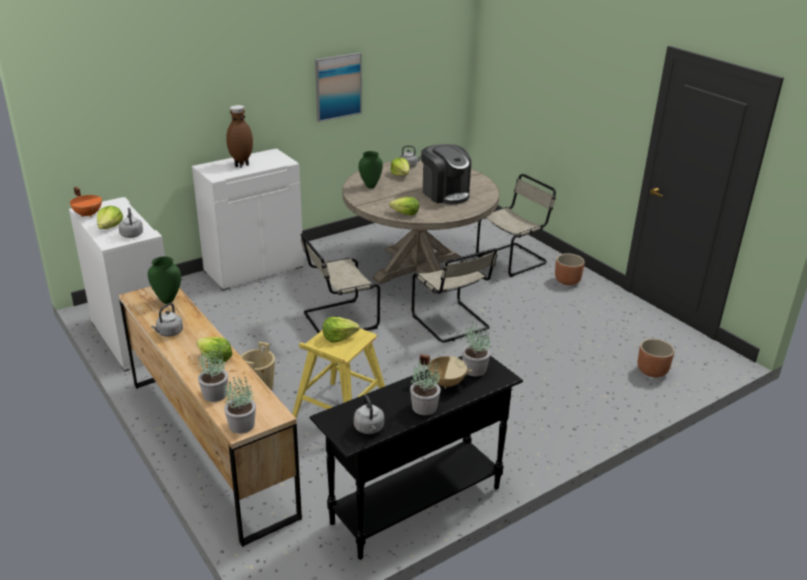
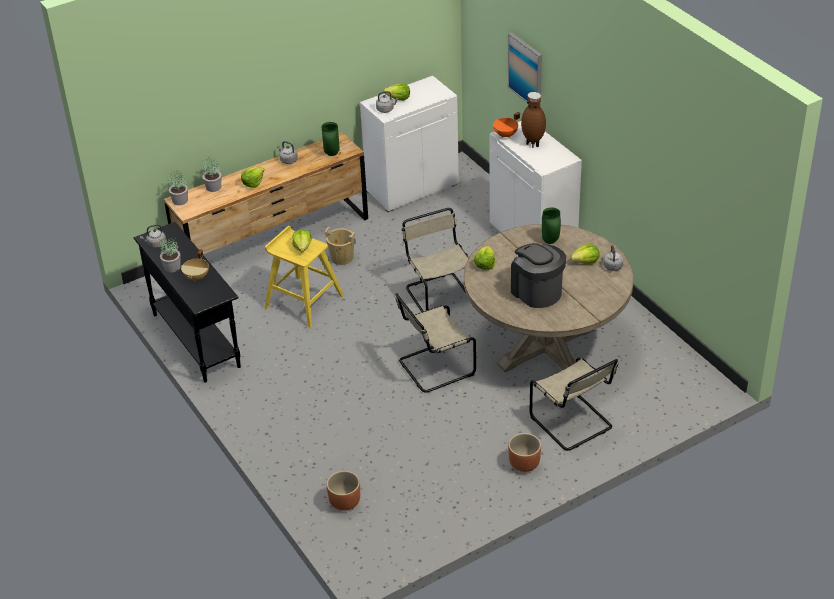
camera: 95 degrees right, 10 degrees up
(88, 214) = (421, 85): orange cooking pot -> orange cooking pot (506, 135)
(338, 86) = (634, 152): picture -> picture (526, 70)
(445, 194) = (536, 291): coffee machine -> coffee machine turned 90 degrees clockwise
(474, 369) = (210, 291): potted plant -> none

